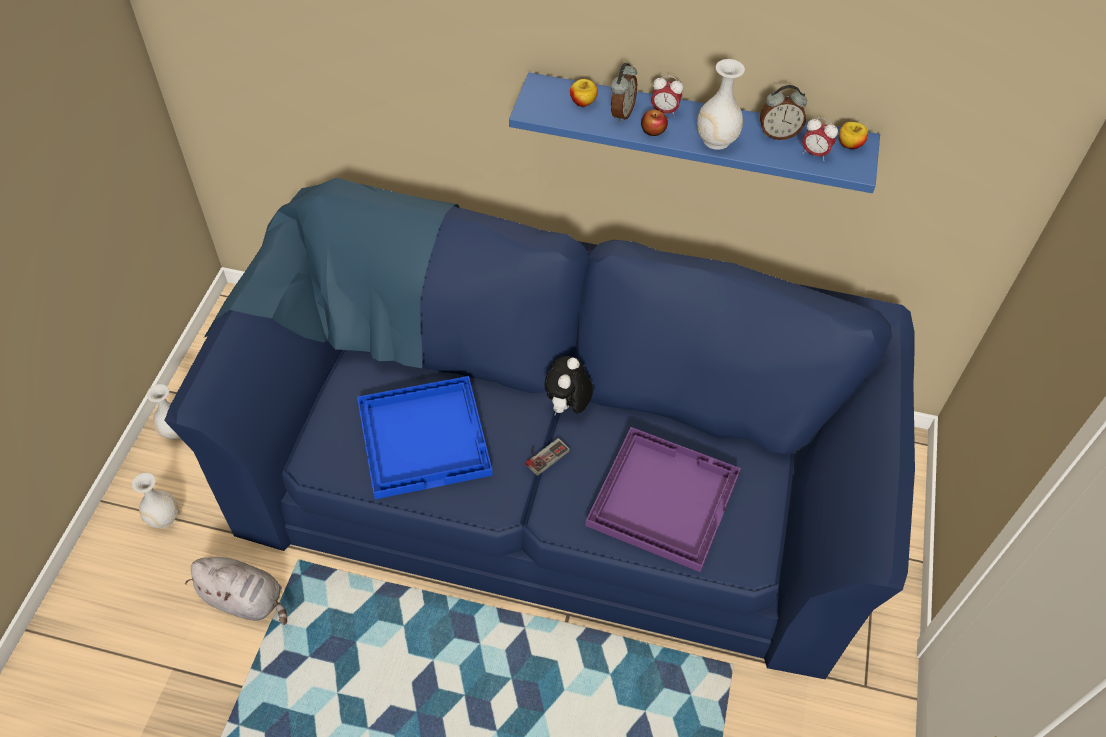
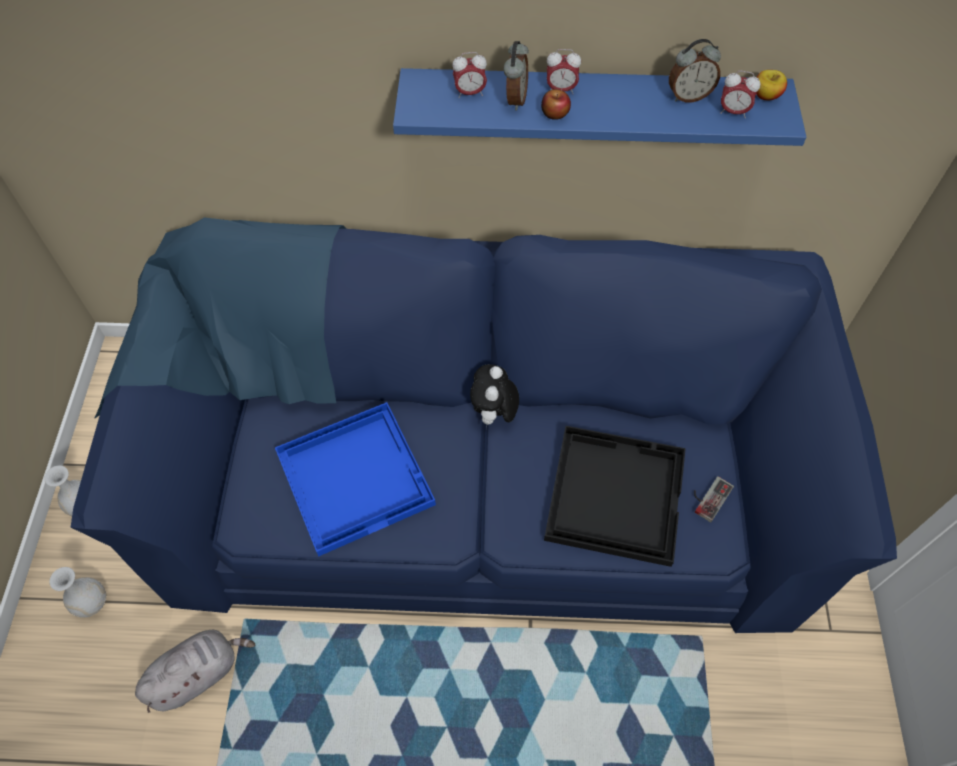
camera: 10 degrees left, 5 degrees up
(245, 599) = (198, 673): grey plush toy -> grey plush toy turned 45 degrees counterclockwise
(544, 454) = (483, 471): game controller -> game controller (708, 496)
(583, 102) = (469, 93): apple -> alarm clock
(662, 498) = (614, 494): purple tray -> black tray
(716, 140) = (625, 113): white vase -> none

